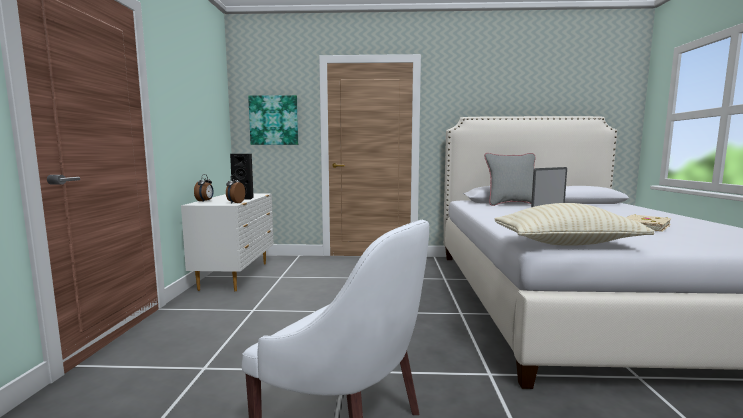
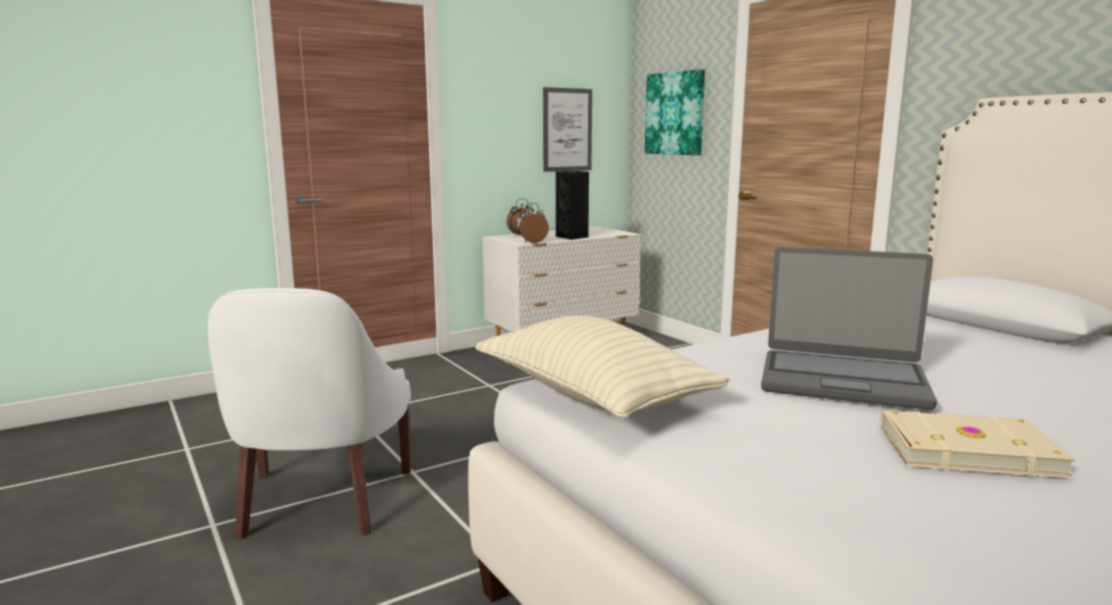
camera: 55 degrees right, 5 degrees up
(208, 127) = (567, 130): none -> picture
(511, 204) = (979, 331): grey pillow -> none

